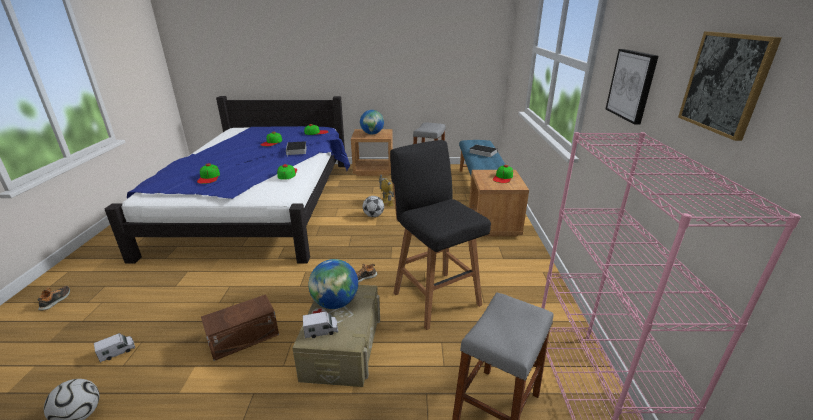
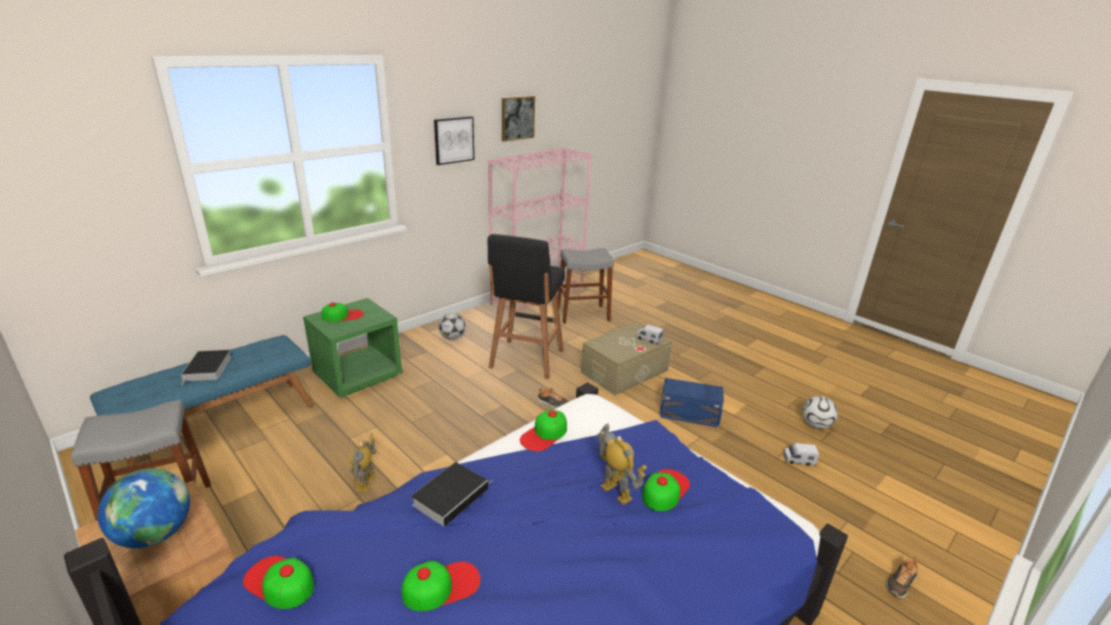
camera: 135 degrees left, 0 degrees up
(232, 170) = (616, 492): none -> toy robot
(242, 337) = (690, 414): brown storage box -> blue storage box
(335, 303) = (623, 347): globe -> none
(373, 216) = (422, 471): football -> football (452, 337)
(493, 225) = (358, 375): brown nightstand -> green nightstand

